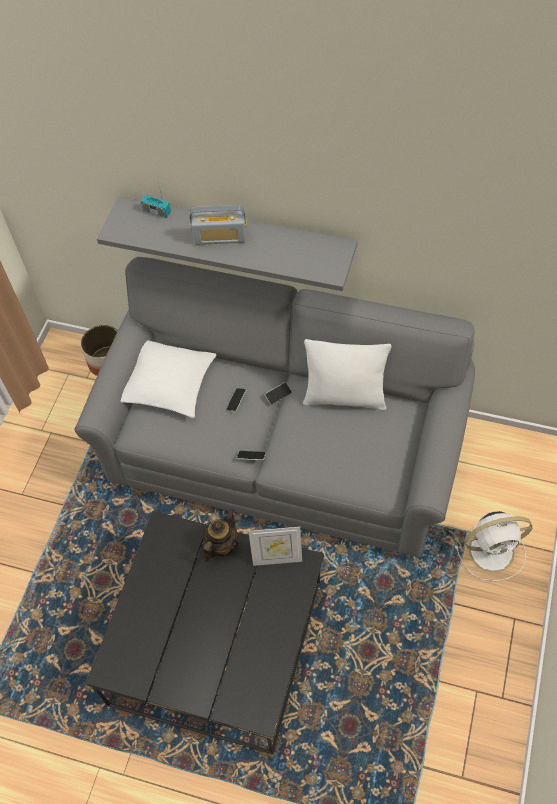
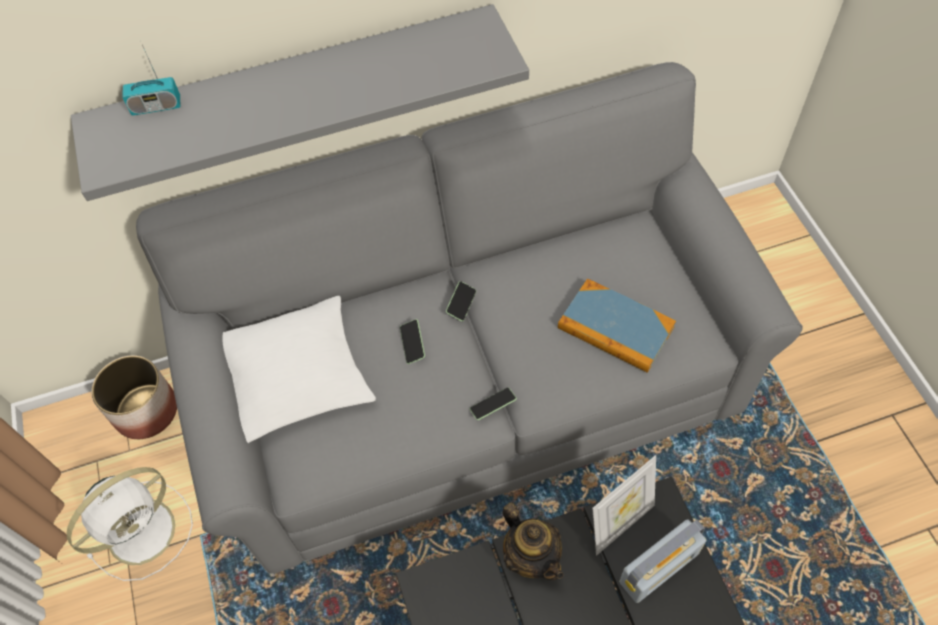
camera: 35 degrees left, 0 degrees up
(220, 237) = (291, 93): radio -> radio (659, 567)
(221, 545) = (531, 556): teapot -> teapot turned 150 degrees clockwise
(345, 397) = (550, 257): white pillow -> none
(347, 456) = (615, 328): none -> book
(493, 550) = (805, 352): white fan -> white fan (144, 529)

